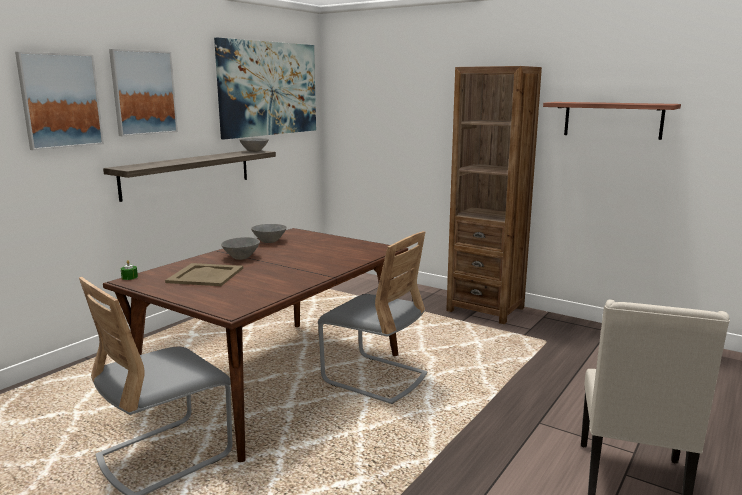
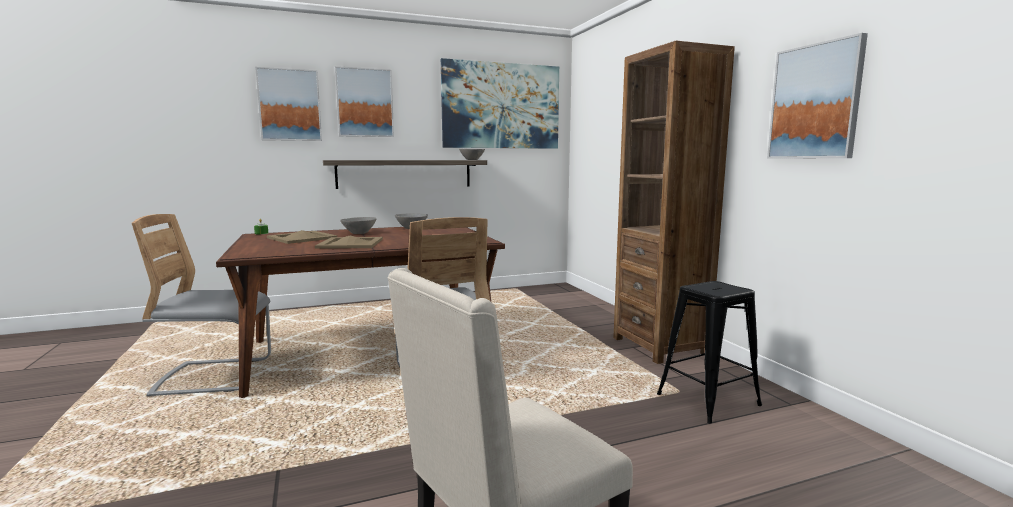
camera: 35 degrees right, 5 degrees down
(284, 273) = (350, 243): none -> beige tray
(567, 342) = (708, 400): none -> black stool
(612, 120) = (815, 102): shelf -> picture

